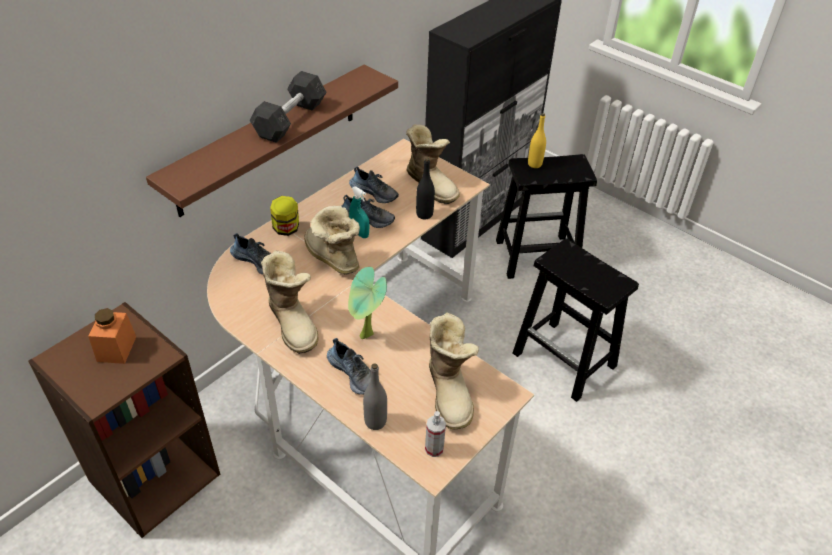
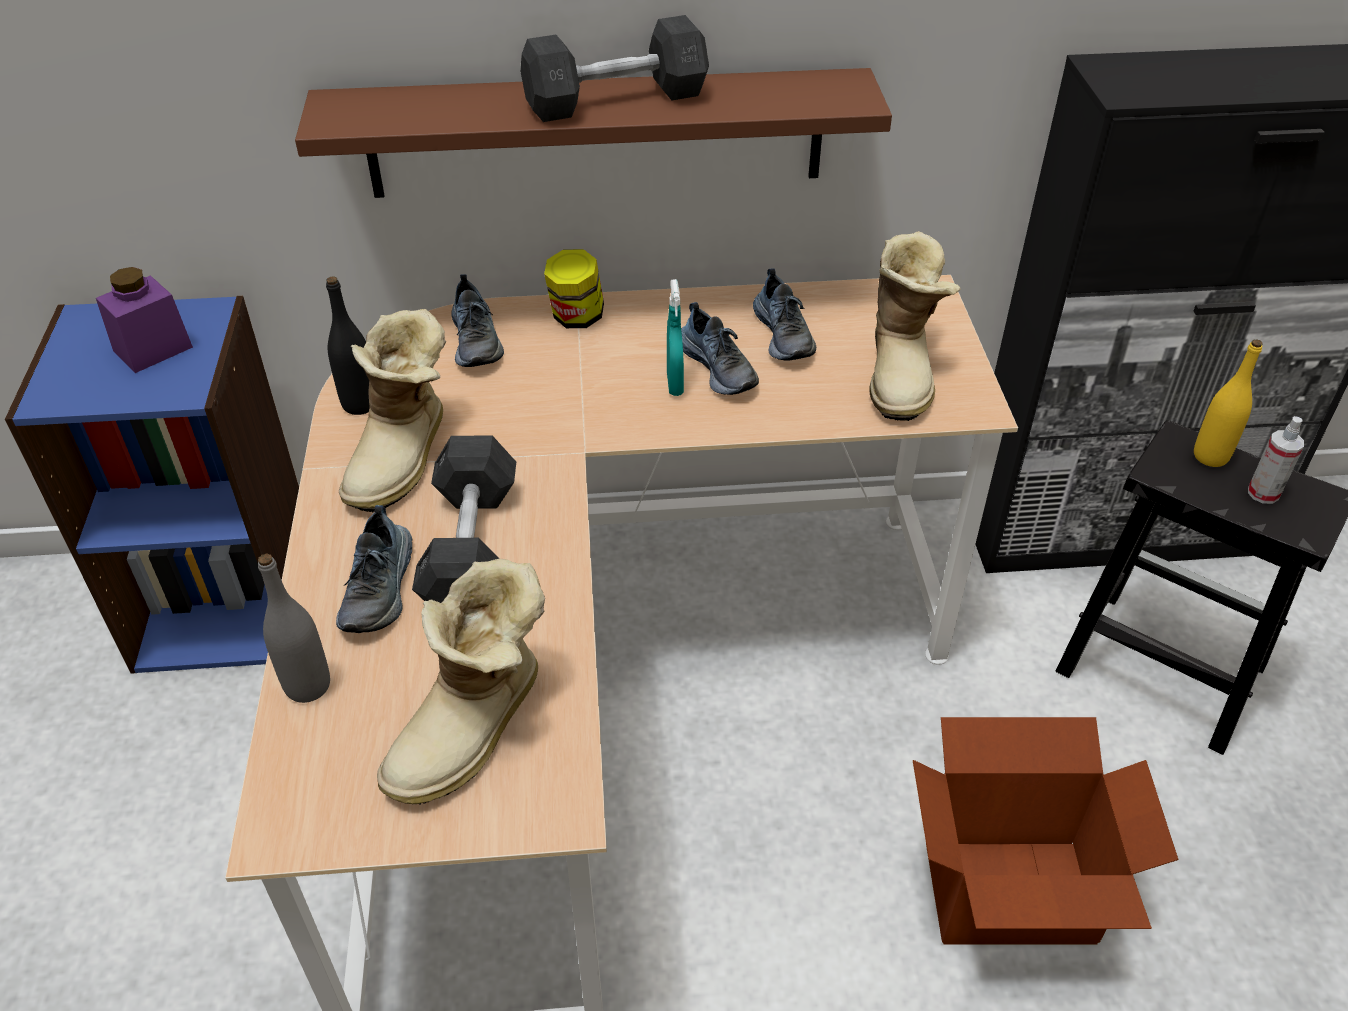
camera: 45 degrees right, 0 degrees up
(116, 349) = (153, 349): orange jar -> purple jar
(154, 476) = (229, 605): brown bookcase -> blue bookcase
(331, 258) = (582, 396): boot -> none
(366, 337) = (471, 548): potted plant -> grey dumbbell
(424, 214) = (823, 413): black bottle -> black bottle (360, 404)
(434, 449) = (325, 800): spray bottle -> spray bottle (1263, 493)
(565, 360) = (1010, 895): black stool -> cardboard box

